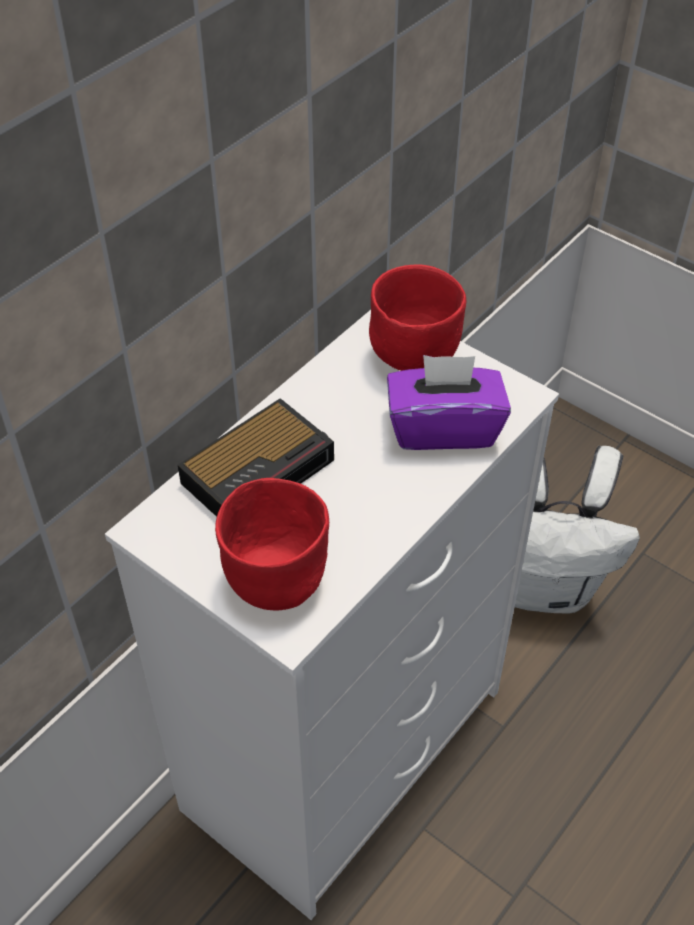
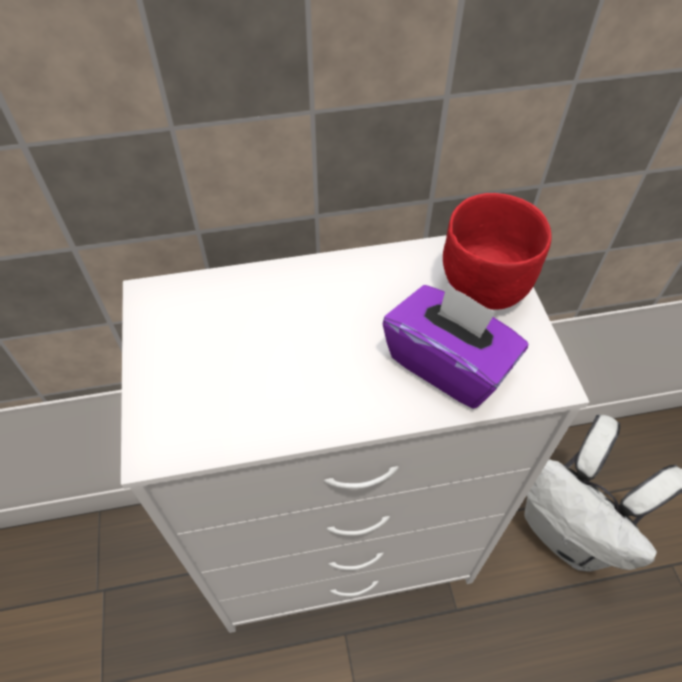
camera: 40 degrees right, 5 degrees up
(260, 470) = (270, 303): alarm clock -> none
(276, 578) = (189, 398): red bowl -> none

